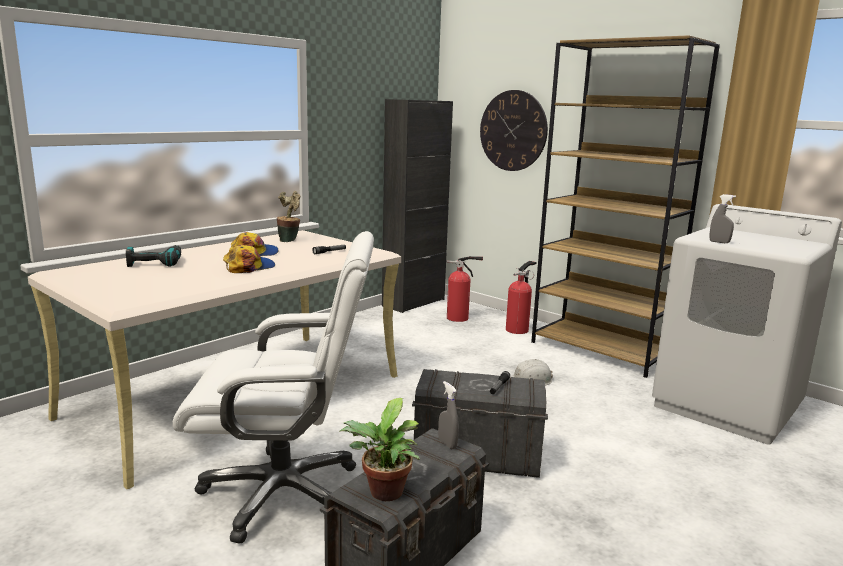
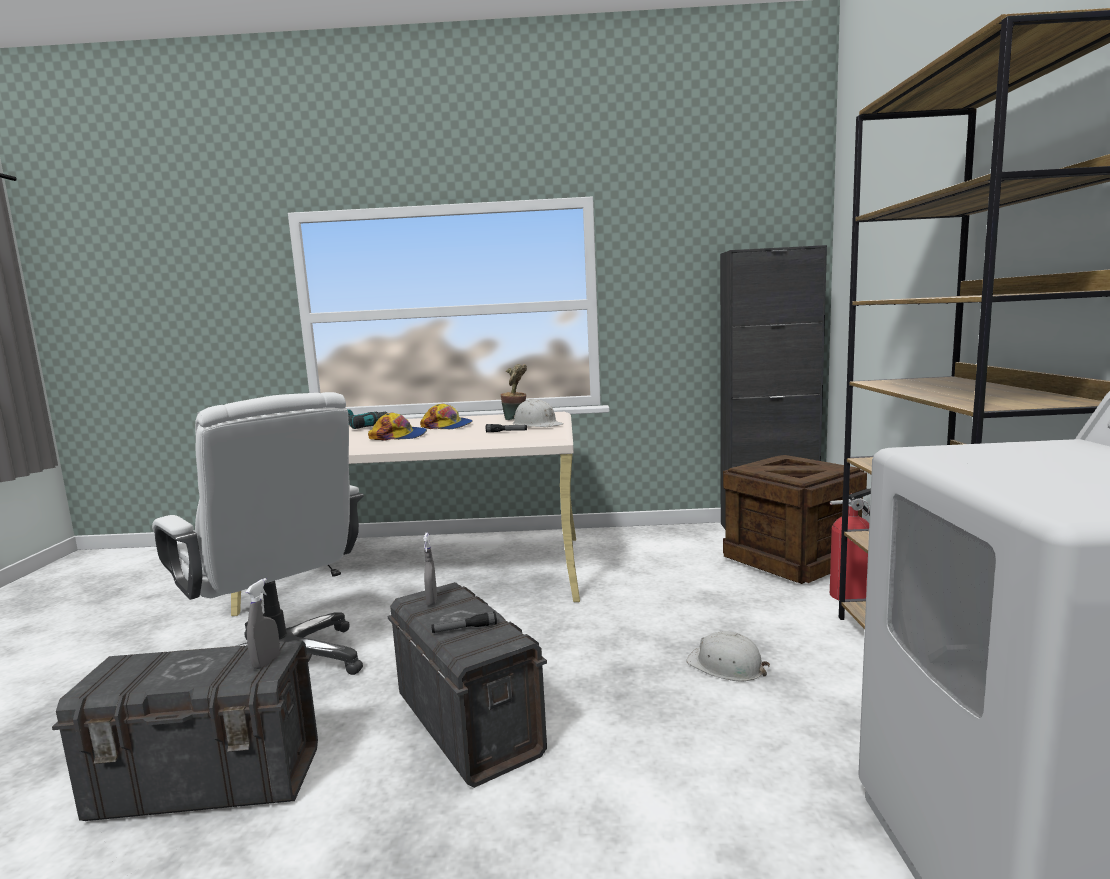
camera: 50 degrees right, 5 degrees down
(330, 243) = (537, 425): none -> white hard hat
(384, 494) = (121, 677): potted plant -> none
(460, 318) = (792, 559): fire extinguisher -> crate
(513, 131) = (893, 277): wall clock -> none
(719, 242) = (941, 464): grey spray bottle -> grey spray bottle (432, 601)

